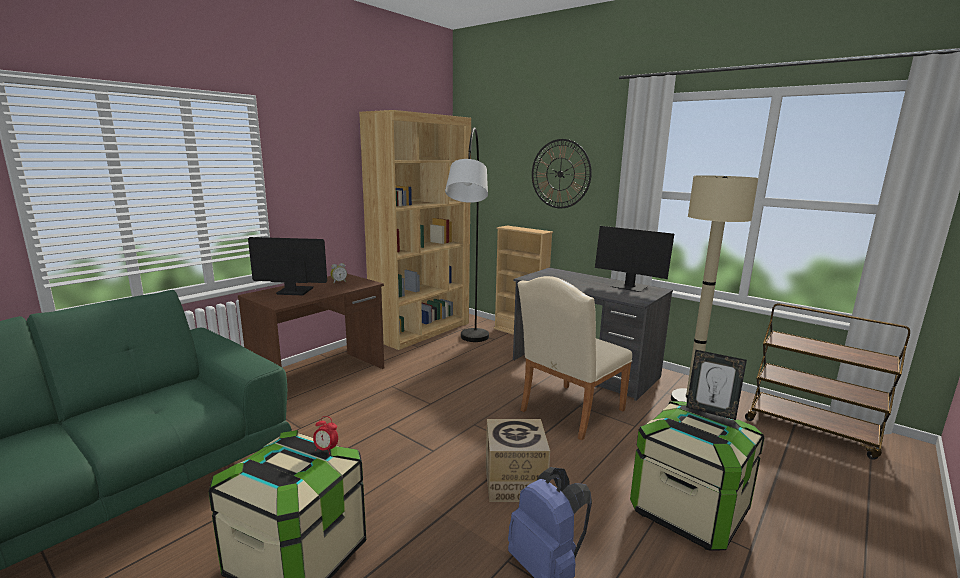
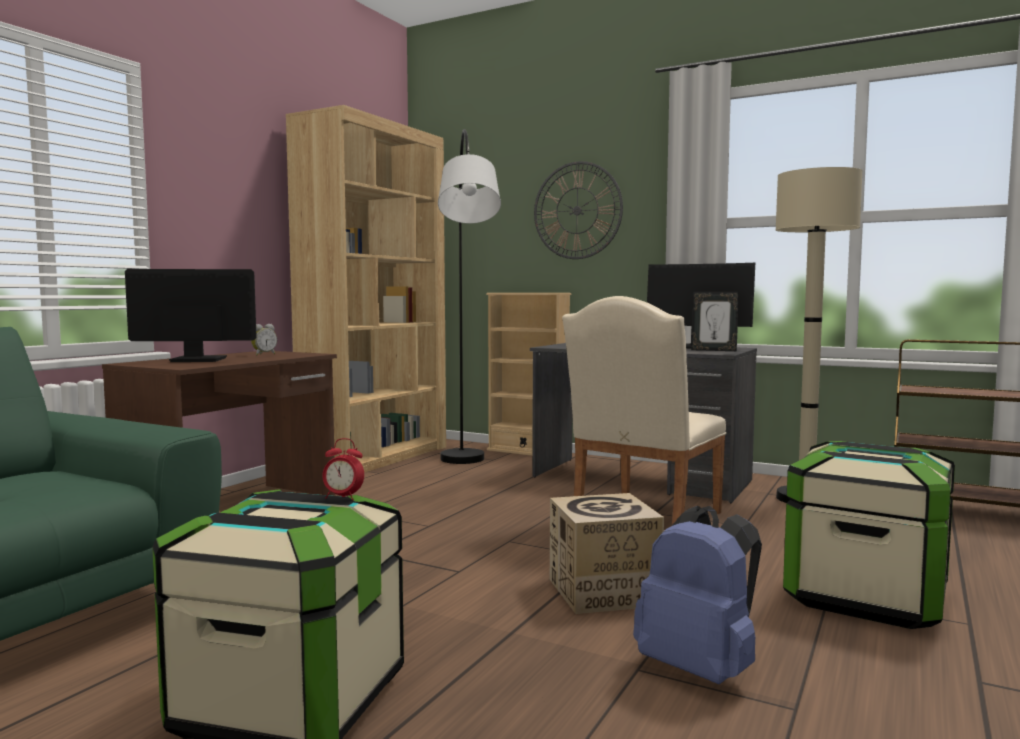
camera: 10 degrees left, 10 degrees down
(710, 412) = (875, 444): picture frame -> picture frame (714, 350)

